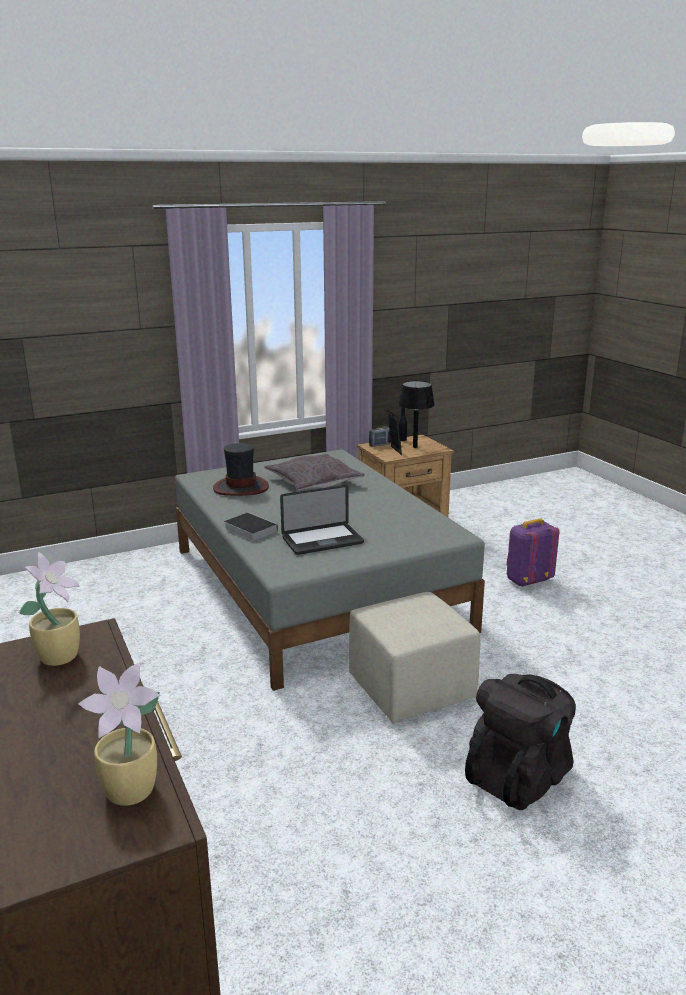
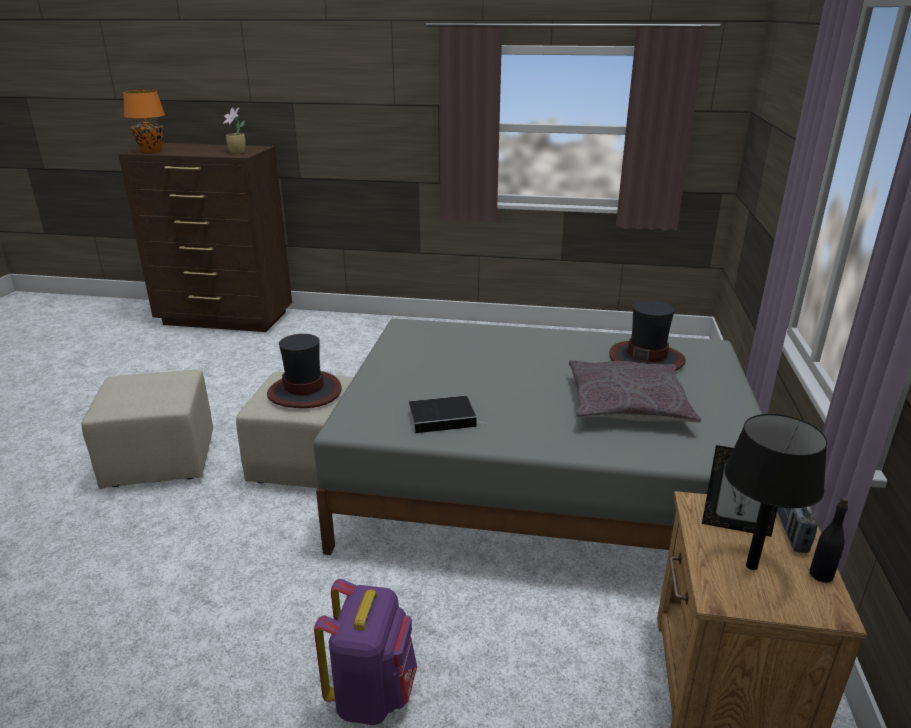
camera: 125 degrees right, 5 degrees up
(133, 791) = (151, 151): potted plant -> orange table lamp
(249, 530) = (514, 335): book -> book (444, 418)
(322, 541) = (444, 357): laptop -> none
(411, 612) = (305, 392): none -> hat
(519, 776) = (162, 461): black backpack -> beige ottoman

